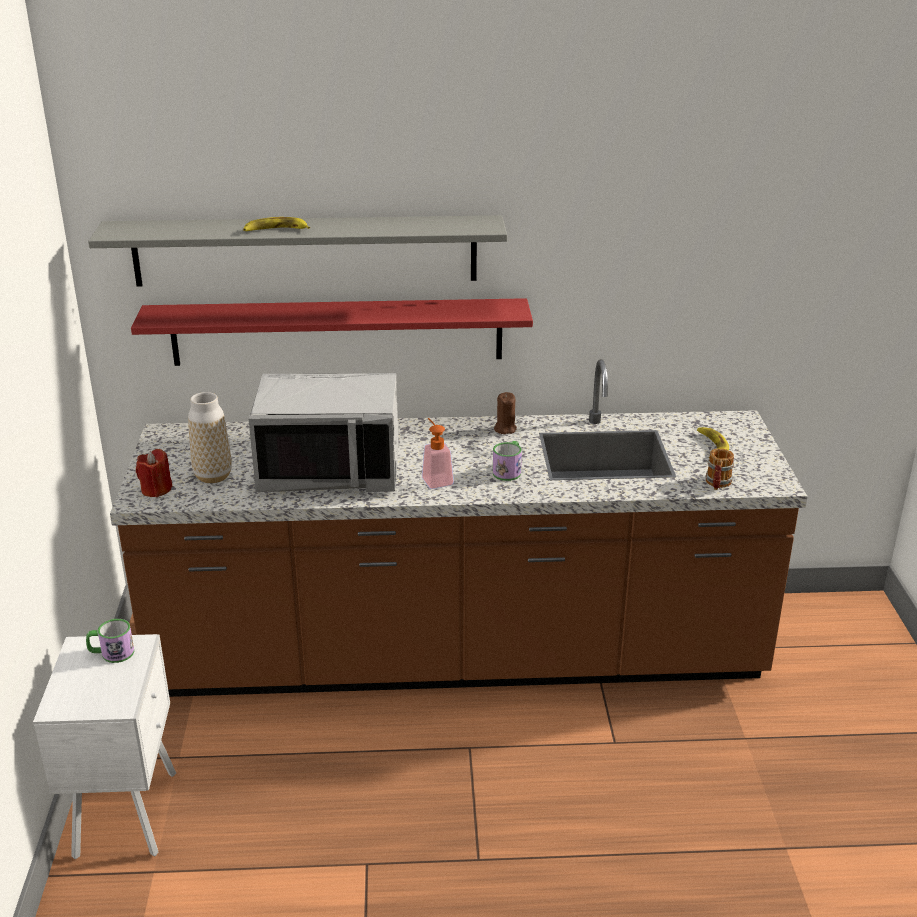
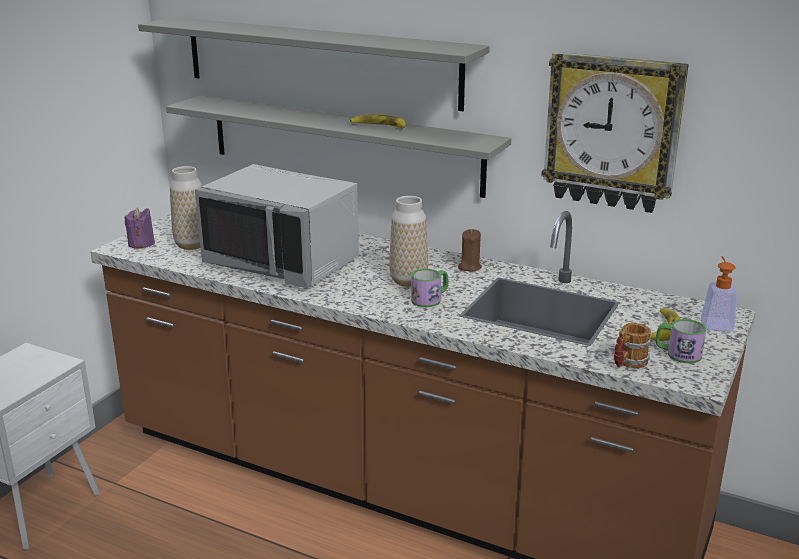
camera: 30 degrees right, 5 degrees down
(111, 653) = (38, 363): mug -> mug (677, 354)
(156, 489) = (141, 244): red candle -> purple candle
(275, 230) = (278, 33): banana -> banana (379, 126)
(337, 331) = (343, 144): red shelf -> grey shelf
(435, 479) = (357, 289): soap dispenser -> soap dispenser (715, 322)
(469, 458) = (408, 281): none -> vase
(625, 279) = (612, 132): none -> wall clock

